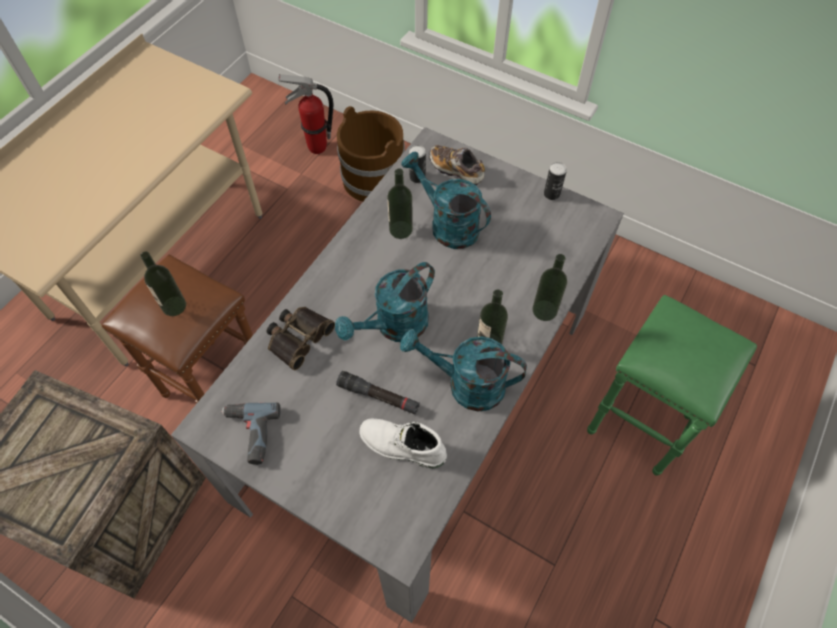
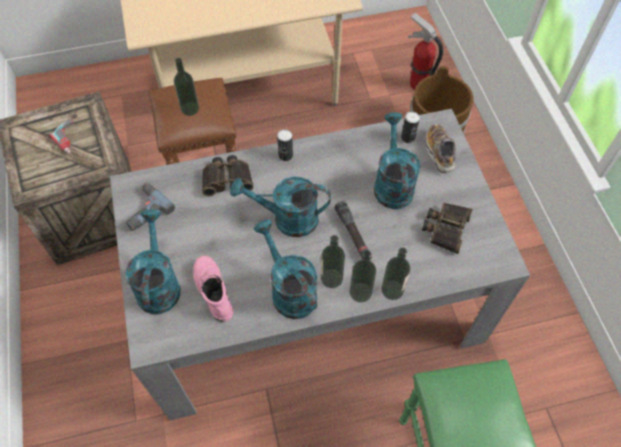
camera: 45 degrees right, 0 degrees up
(56, 437) = (73, 135): none -> power drill
(344, 487) = (158, 283): none -> turquoise watering can
(378, 396) = (232, 251): black flashlight -> black flashlight (353, 234)
(400, 229) = (358, 163): bottle -> bottle (360, 292)
(401, 447) = (212, 291): white boot -> pink boot
(528, 227) = (445, 228): none -> binoculars
(551, 194) = (490, 219): can -> can (285, 155)

